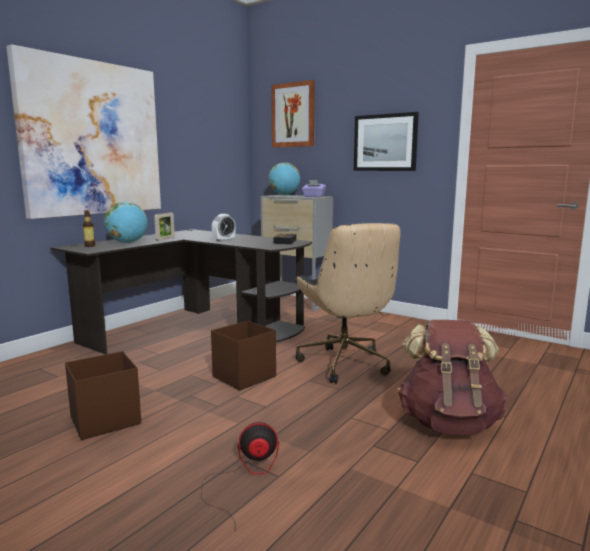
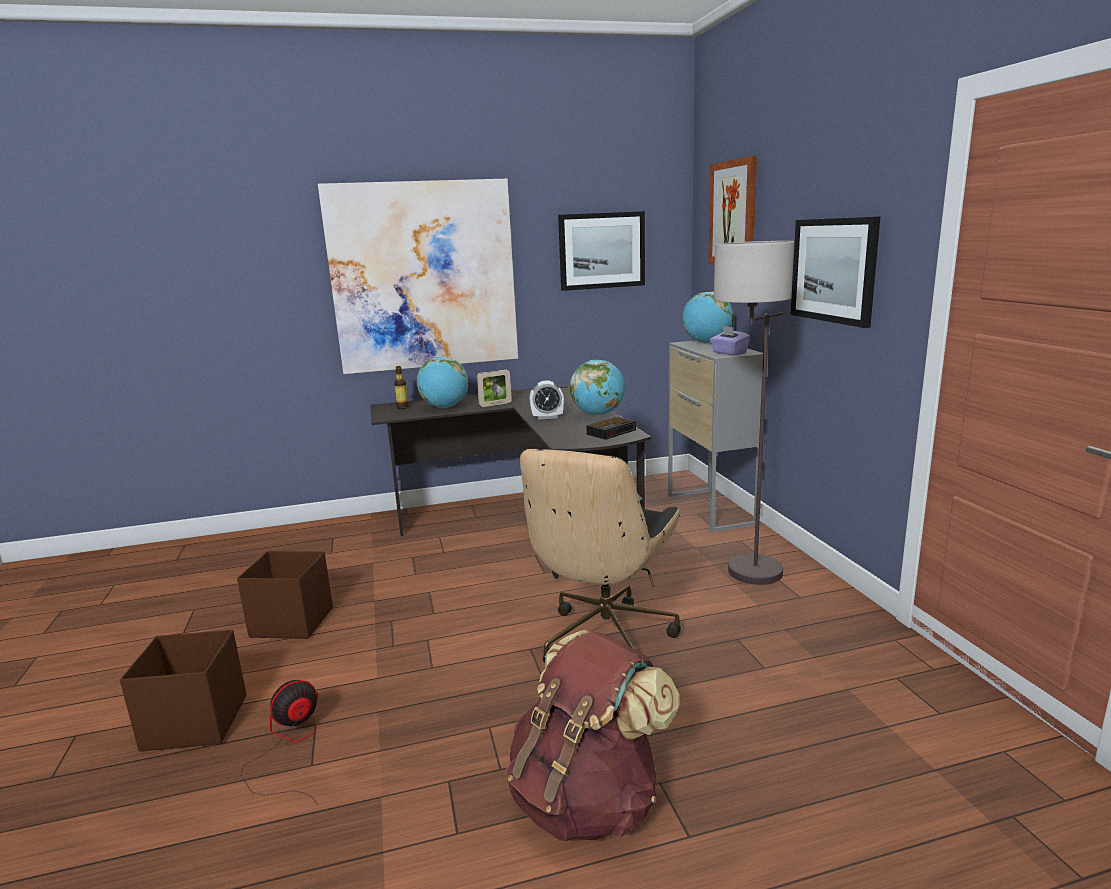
camera: 40 degrees right, 5 degrees up
(204, 134) = (601, 251): none -> picture
(243, 377) = (471, 615): brown storage box -> brown storage box (194, 722)
(245, 476) = (289, 747): fan -> fan turned 75 degrees counterclockwise
(253, 237) = (598, 414): none -> globe
(363, 324) = (745, 577): none -> grey floor lamp

